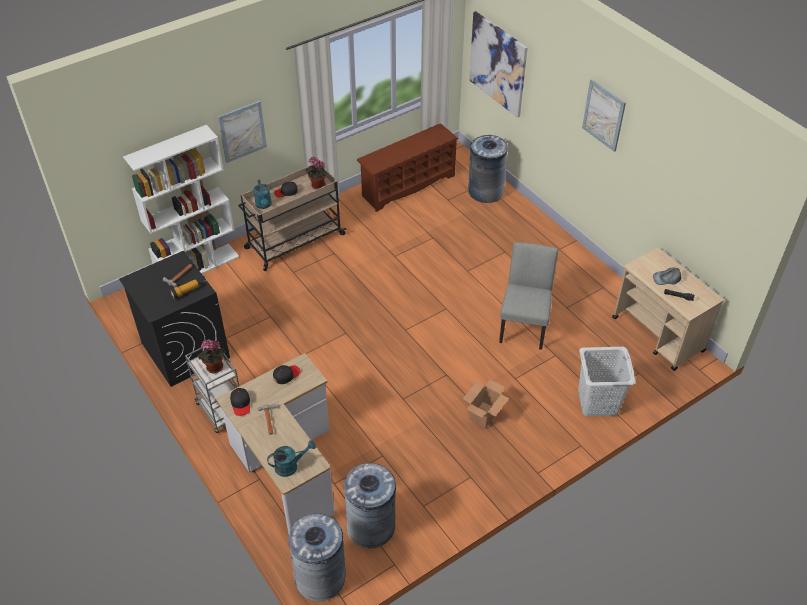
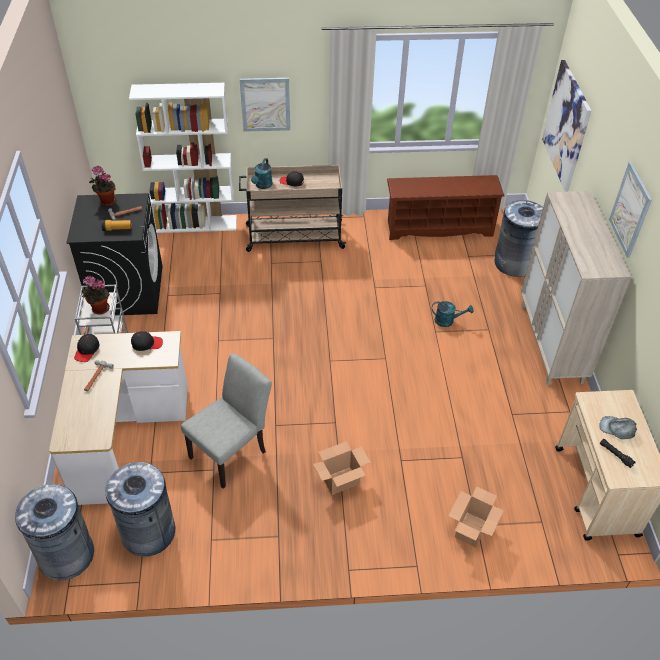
camera: 30 degrees right, 0 degrees up
(290, 466) = (77, 429): turquoise watering can -> turquoise watering can (448, 321)
(317, 186) = (324, 187): potted plant -> potted plant (106, 201)
(524, 324) = (452, 410): grey chair -> grey chair (232, 451)
(556, 242) = (551, 343): none -> beige cabinet
(598, 402) = (471, 530): white laundry basket -> cardboard box

